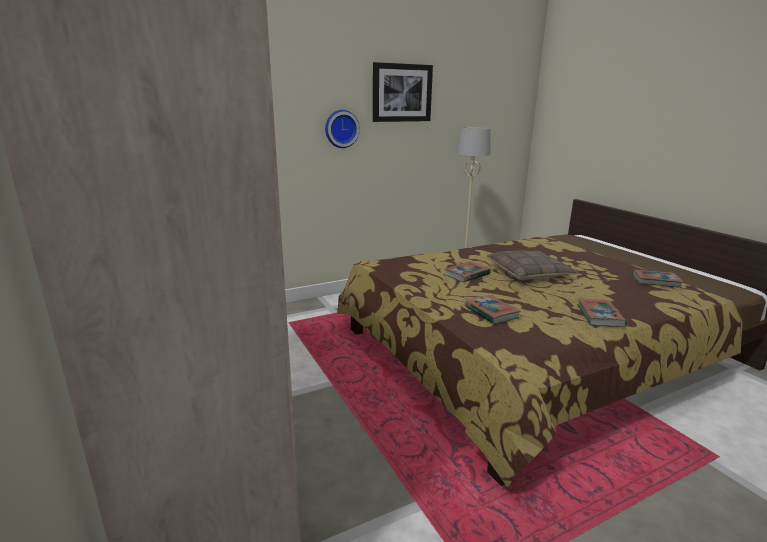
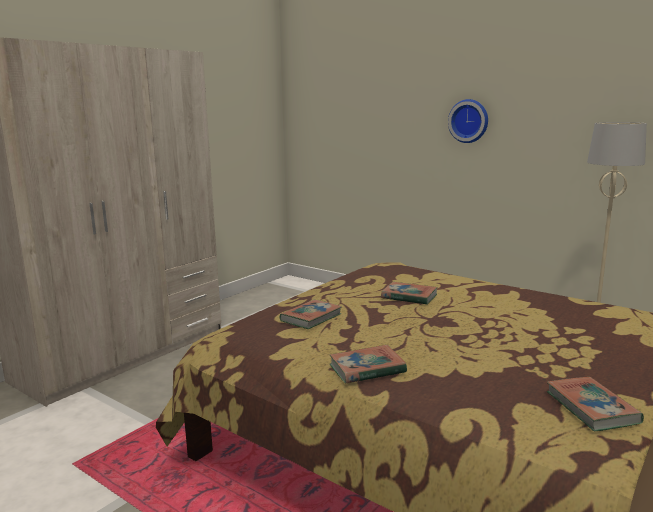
camera: 65 degrees right, 5 degrees down
(402, 93) = (554, 76): picture -> none
(529, 273) = (467, 322): pillow -> none

